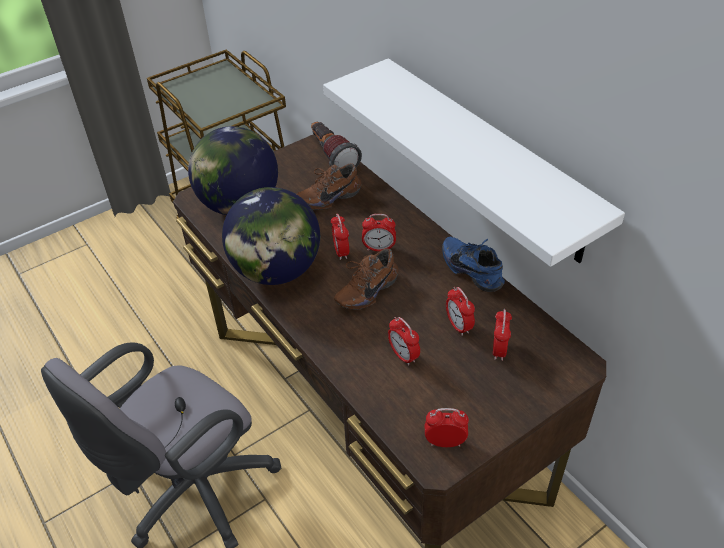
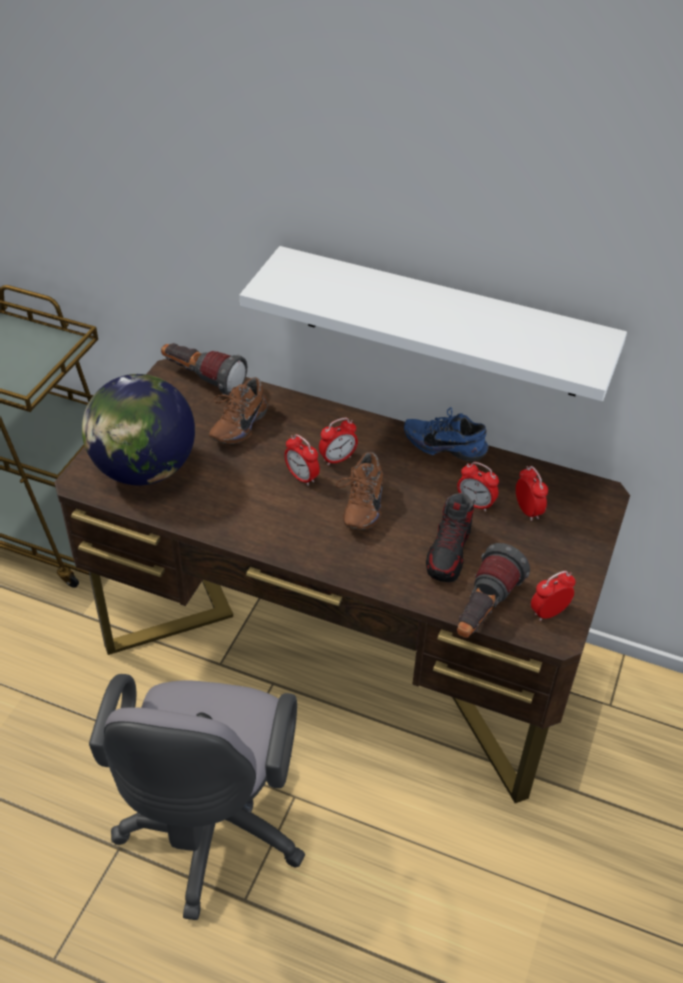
camera: 35 degrees left, 0 degrees up
(276, 270) = (251, 523): globe -> none
(391, 415) = (483, 611): none -> flashlight
(403, 355) = (449, 553): alarm clock -> shoe

